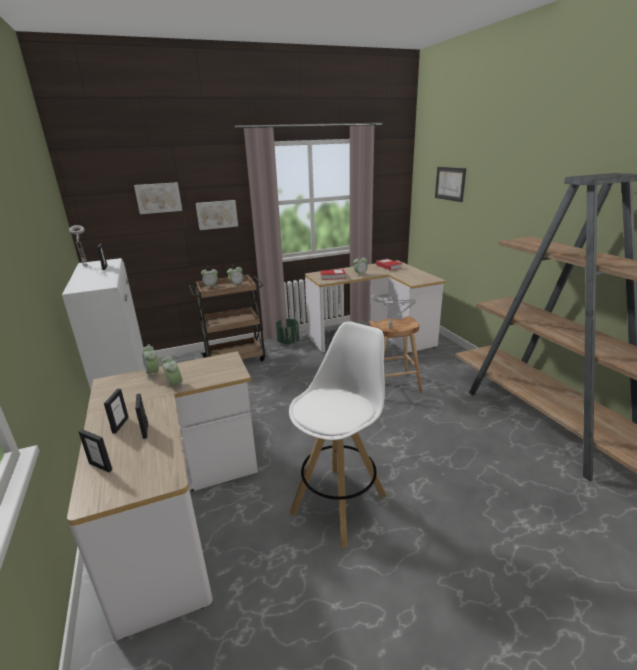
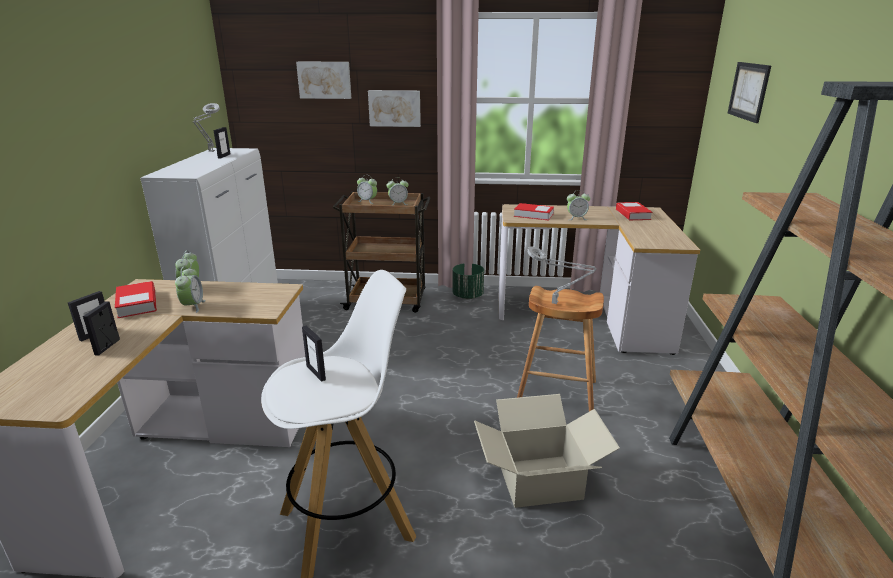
camera: 25 degrees right, 0 degrees up
(101, 466) = (28, 371): picture frame -> picture frame (316, 373)
(124, 395) = (137, 304): none -> book
(425, 437) = (540, 481): none -> cardboard box

